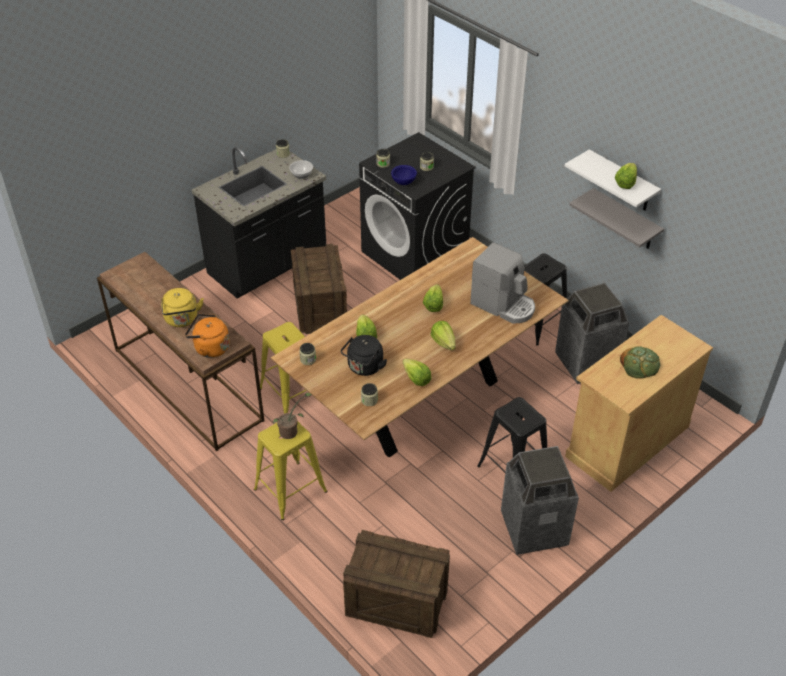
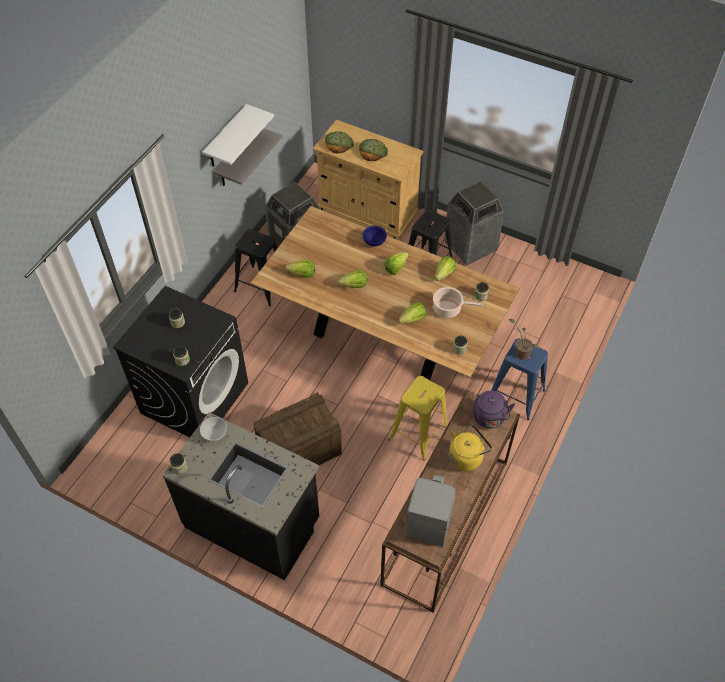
camera: 110 degrees left, 10 degrees up
(210, 348) = (489, 419): orange kettle -> purple kettle
(290, 490) = (516, 395): yellow stool -> blue stool
(364, 368) = (449, 309): black kettle -> cooking pot
(396, 601) = (568, 303): crate -> none
(403, 182) = (210, 333): blue bowl -> blue bowl (375, 242)
(503, 305) = (334, 242): coffee machine -> coffee machine (430, 514)
(625, 183) = (246, 123): lettuce -> lettuce (302, 274)
(663, 338) = (338, 143): none -> bread

